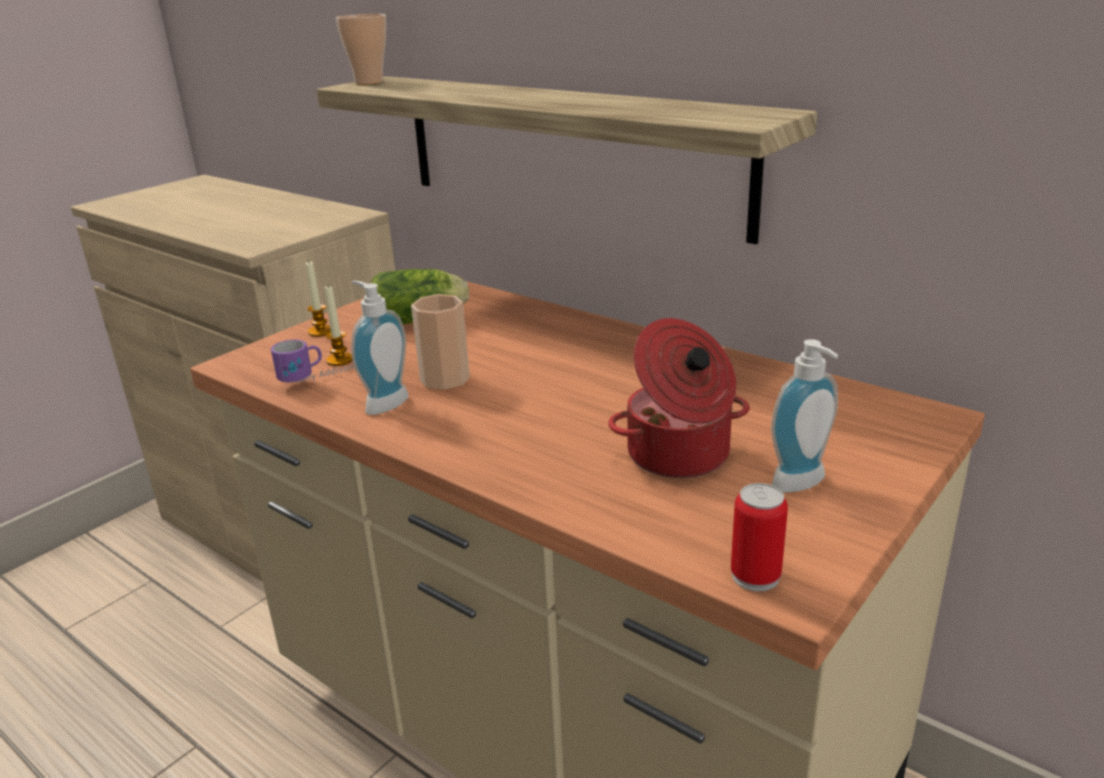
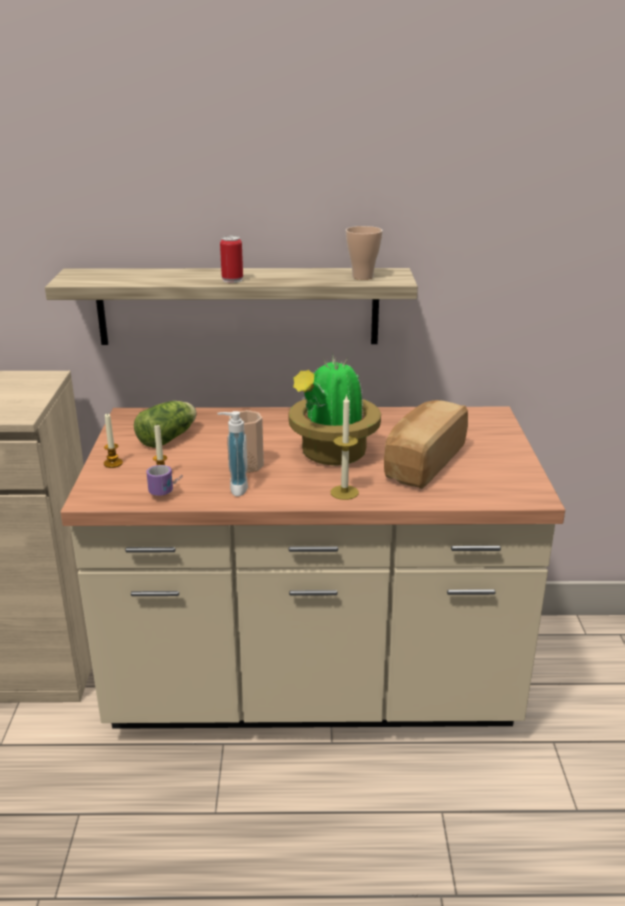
camera: 40 degrees left, 0 degrees up
(369, 82) = (73, 276): cup -> cup (362, 277)
(498, 458) = (344, 492): none -> candle
(570, 399) = (332, 454): none -> potted plant
(679, 456) = (422, 463): cooking pot -> bread
(755, 576) = (517, 497): can -> can (232, 280)
(803, 485) = (486, 457): soap dispenser -> none

